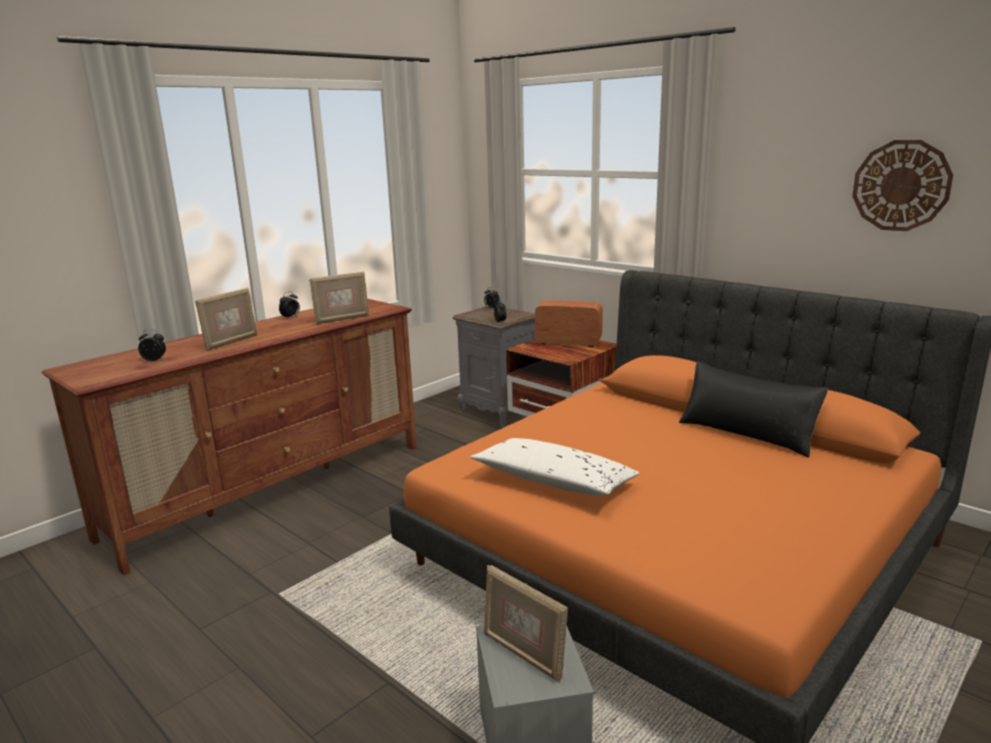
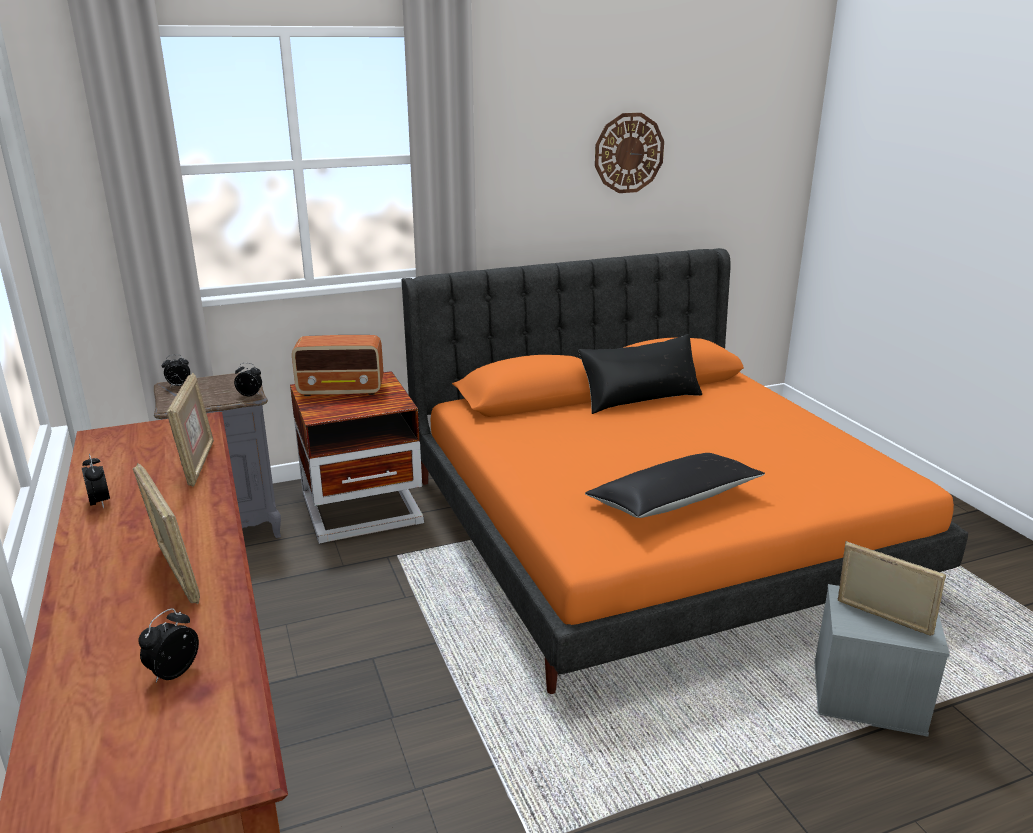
camera: 65 degrees left, 5 degrees up
(523, 655) = (882, 619): picture frame -> picture frame turned 120 degrees counterclockwise
(554, 482) = (673, 501): white pillow -> black pillow
(567, 343) = (342, 390): radio -> radio turned 135 degrees counterclockwise

